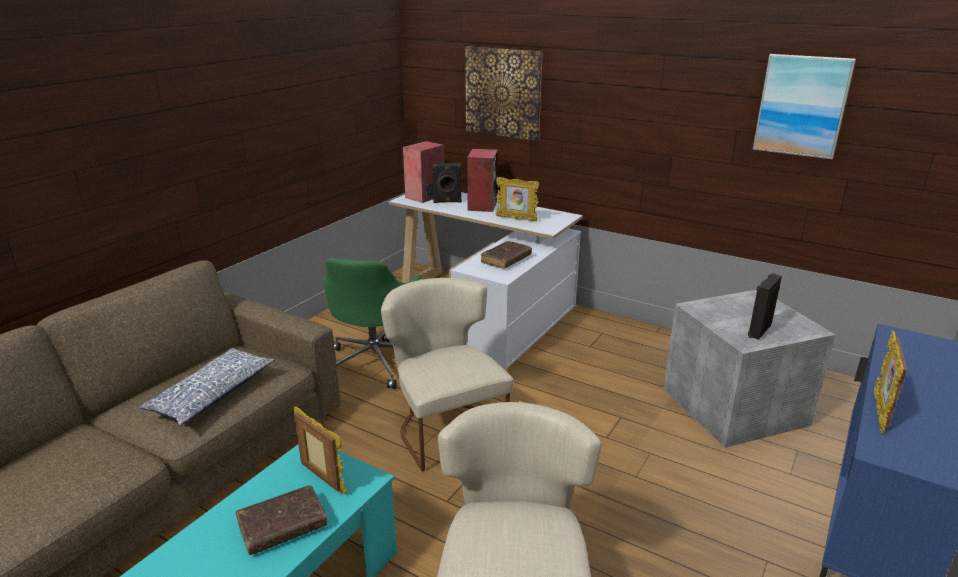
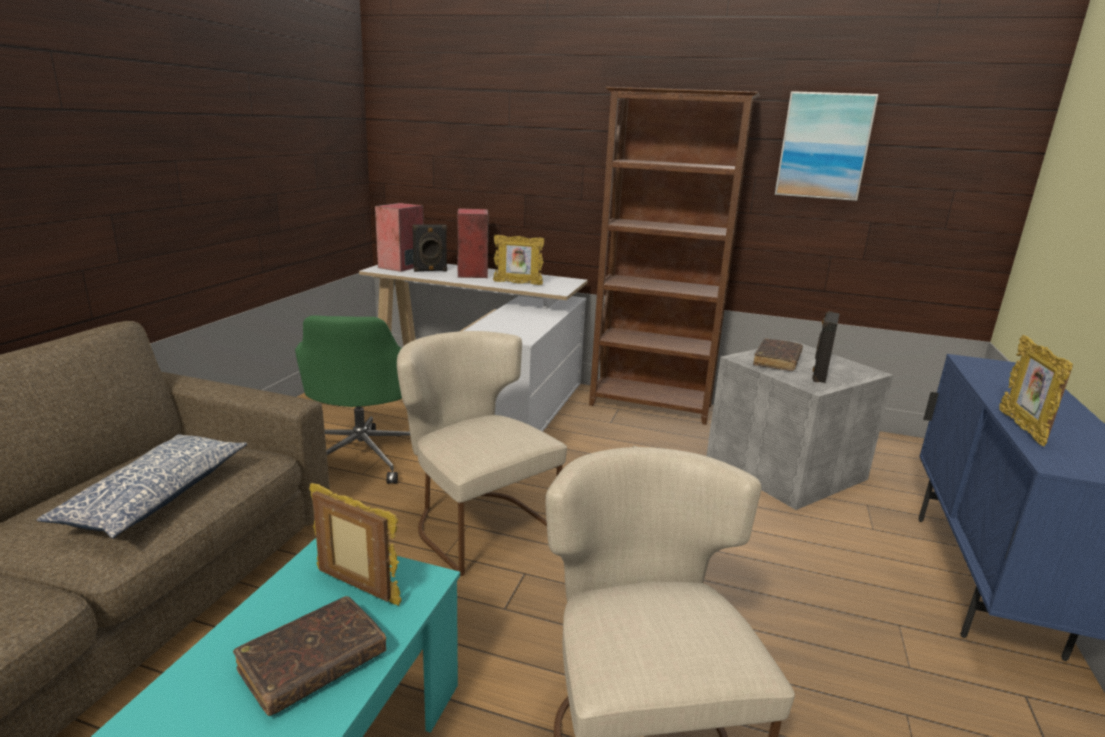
camera: 15 degrees left, 5 degrees down
(503, 92) = (492, 145): picture -> none
(506, 260) = (517, 323): brown book -> brown book (777, 361)
(633, 333) = (651, 406): none -> brown bookcase

